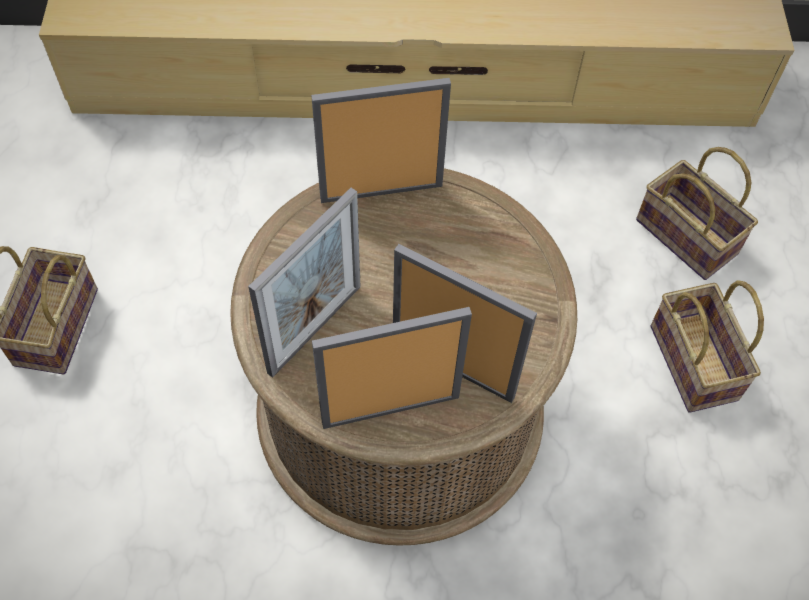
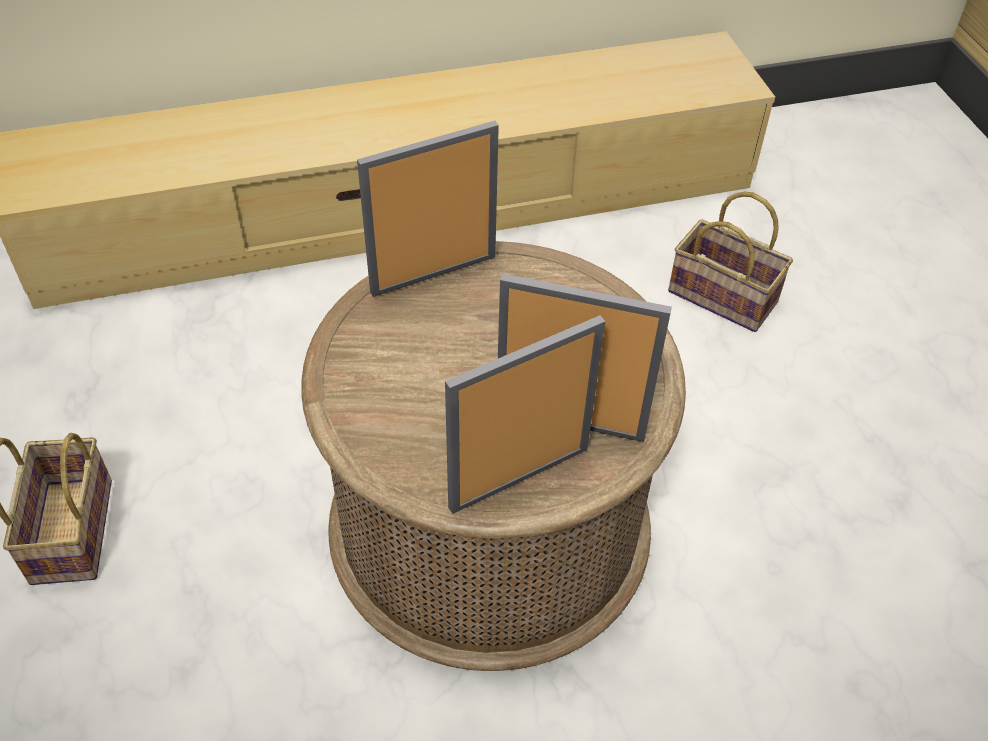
camera: 15 degrees left, 10 degrees down
(315, 329) = (408, 417): picture frame -> none
(696, 364) = (777, 411): basket -> none

